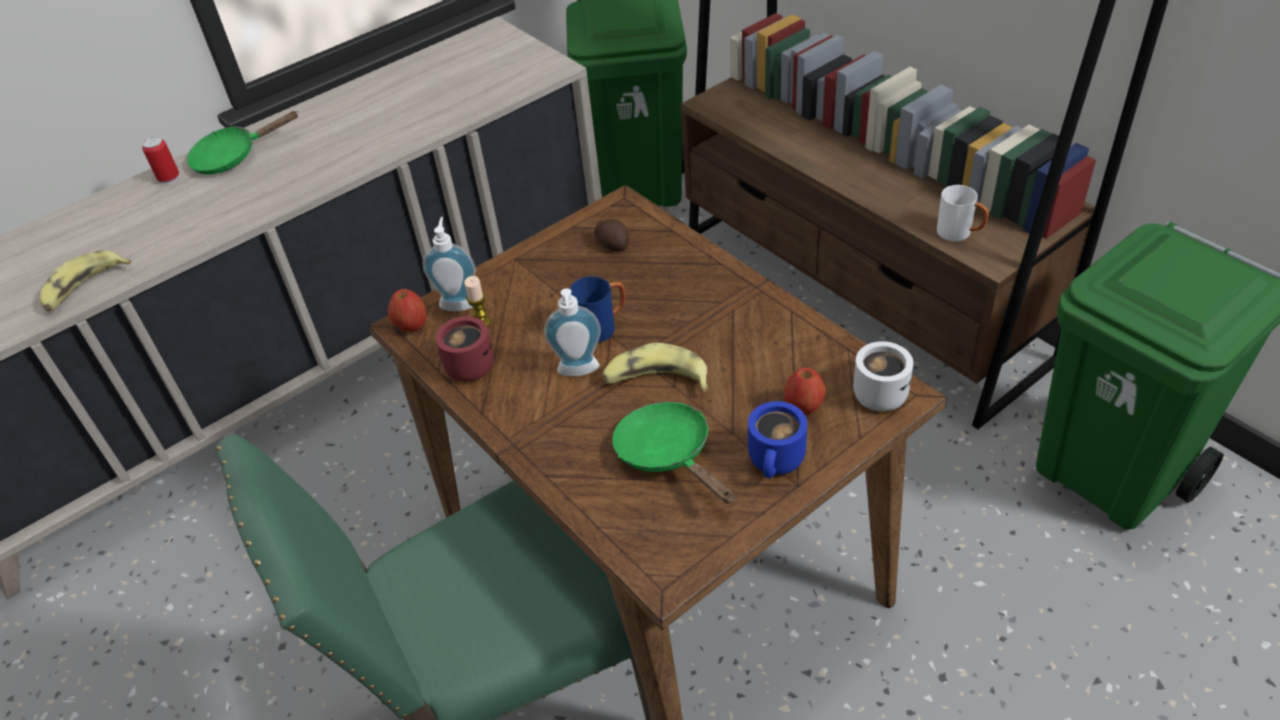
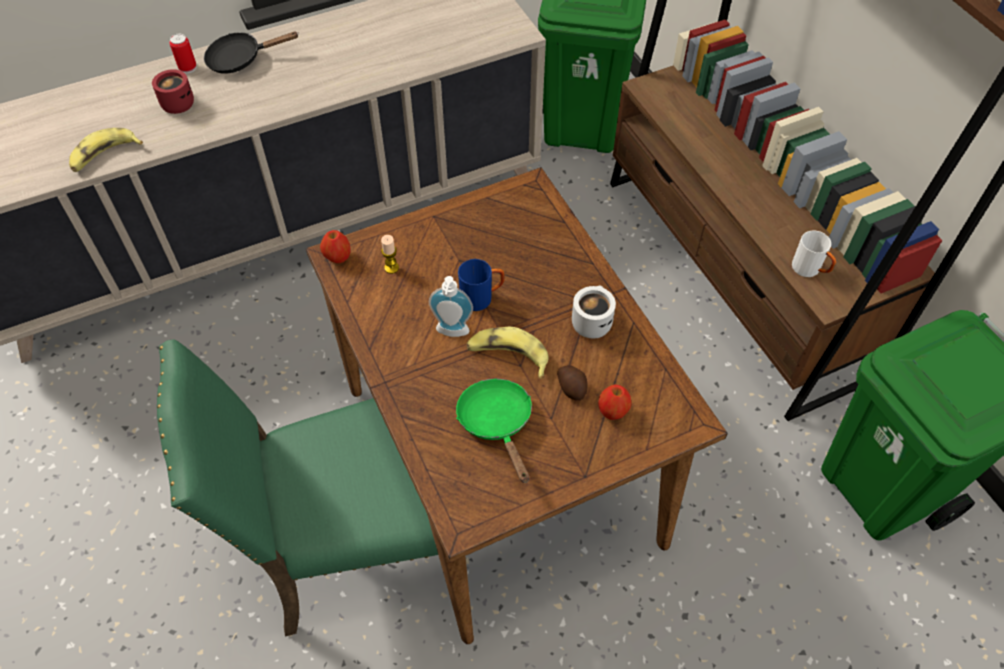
camera: 10 degrees right, 10 degrees up
(233, 157) = (241, 59): green frying pan -> black frying pan
(459, 301) = (379, 244): soap dispenser -> none
(466, 365) = (369, 303): red mug -> red mug (177, 103)
(613, 244) = (514, 222): potato -> potato (572, 387)
(778, 461) = (577, 452): blue mug -> none
(876, 391) = (674, 413): white mug -> white mug (590, 321)

